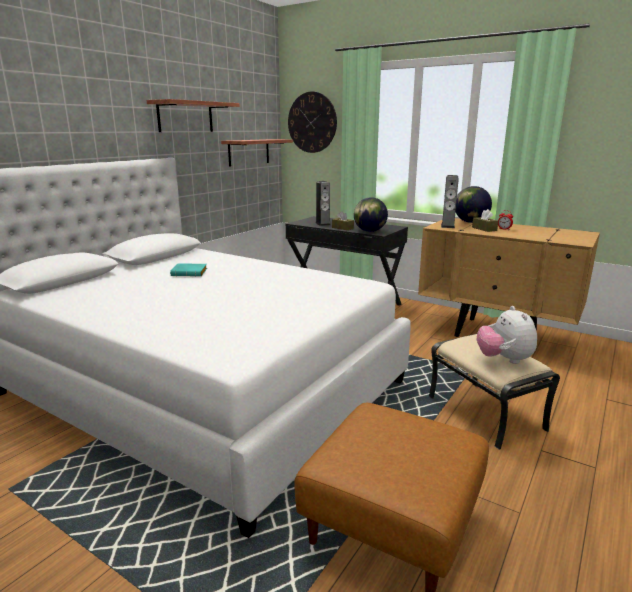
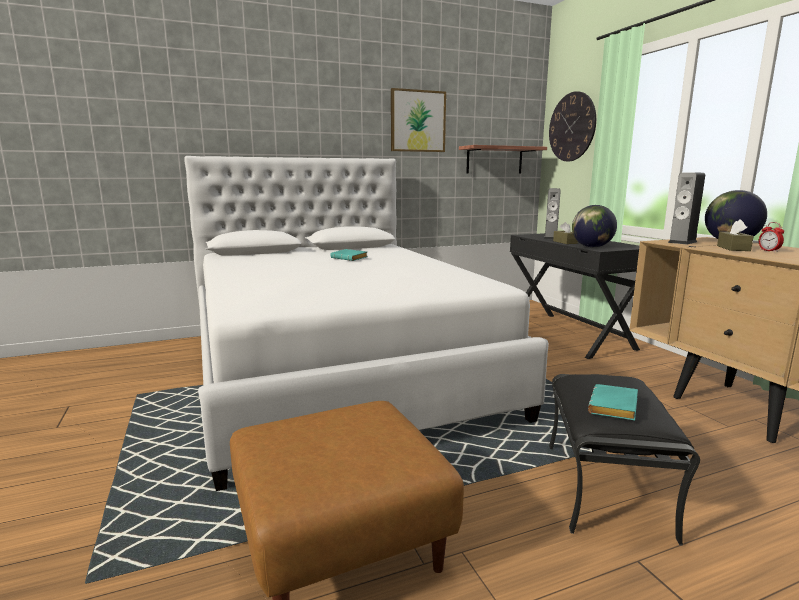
camera: 35 degrees right, 5 degrees down
(185, 117) = (417, 121): shelf -> picture
(486, 413) = (607, 489): beige ottoman -> black ottoman
(504, 359) = (615, 408): plush toy -> turquoise book

